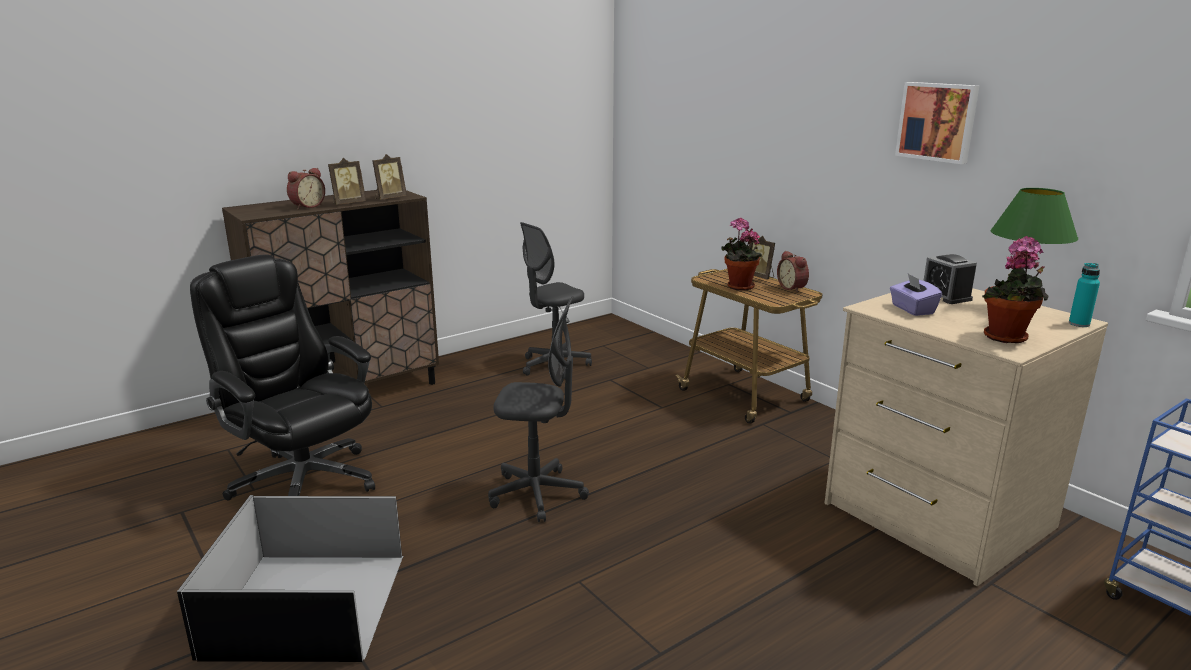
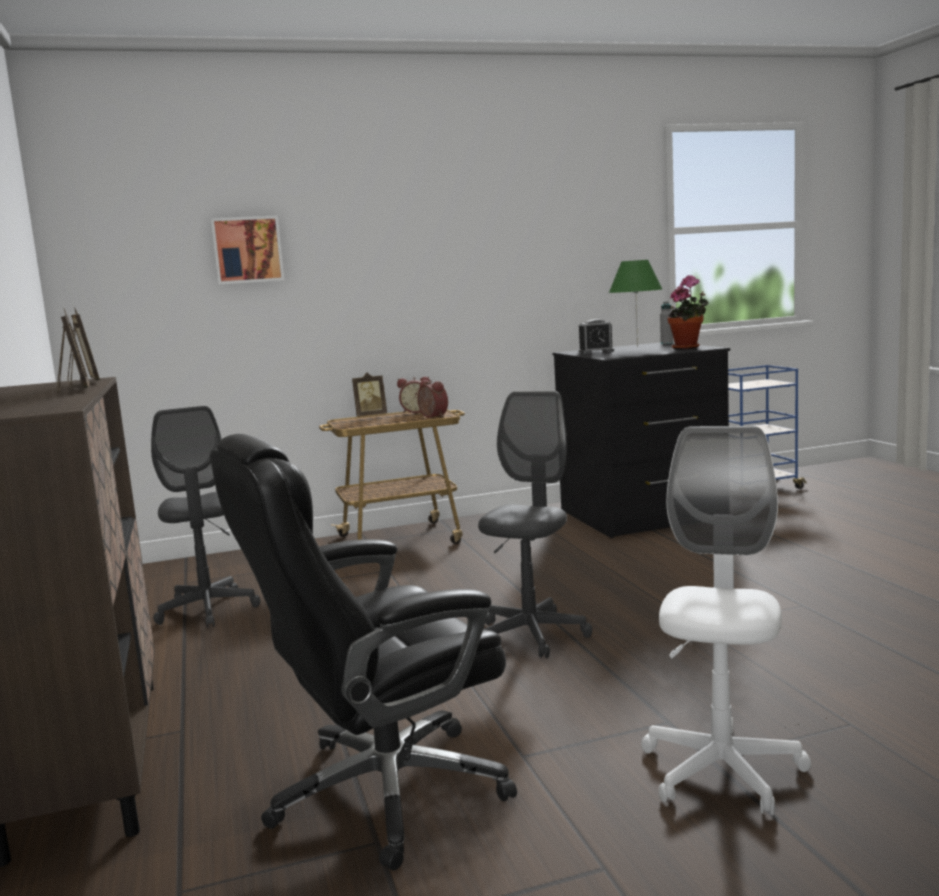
camera: 70 degrees left, 10 degrees down
(306, 606) = (722, 771): black storage box -> white office chair
(307, 206) = (43, 399): alarm clock -> alarm clock (432, 416)
(738, 287) = (390, 420): potted plant -> none
(912, 309) = (621, 354): purple tissue box -> none
(936, 516) = (643, 515): beige dresser -> black dresser
(937, 121) = (501, 237): picture -> picture (247, 250)
(1079, 324) = (666, 343): turquoise bottle -> grey bottle

